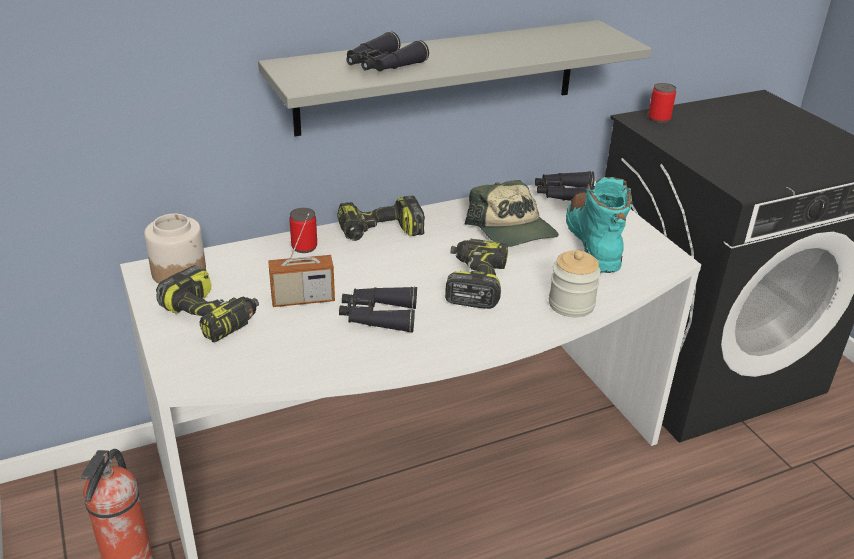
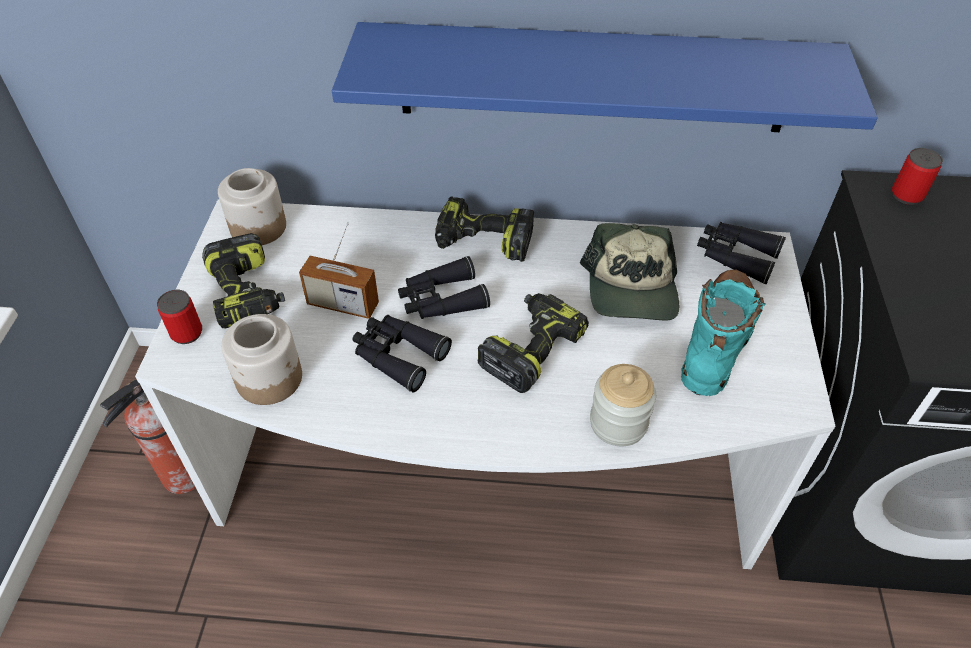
camera: 30 degrees right, 15 degrees up
(285, 362) = (270, 378): none -> jar
(304, 247) = (393, 235): can -> can (187, 333)
(382, 66) = (482, 64): black binoculars -> black binoculars (441, 300)
(439, 76) = (593, 78): grey shelf -> blue shelf

